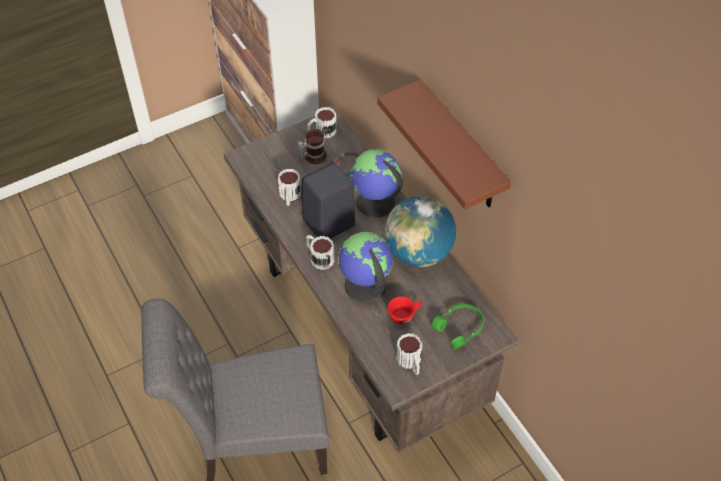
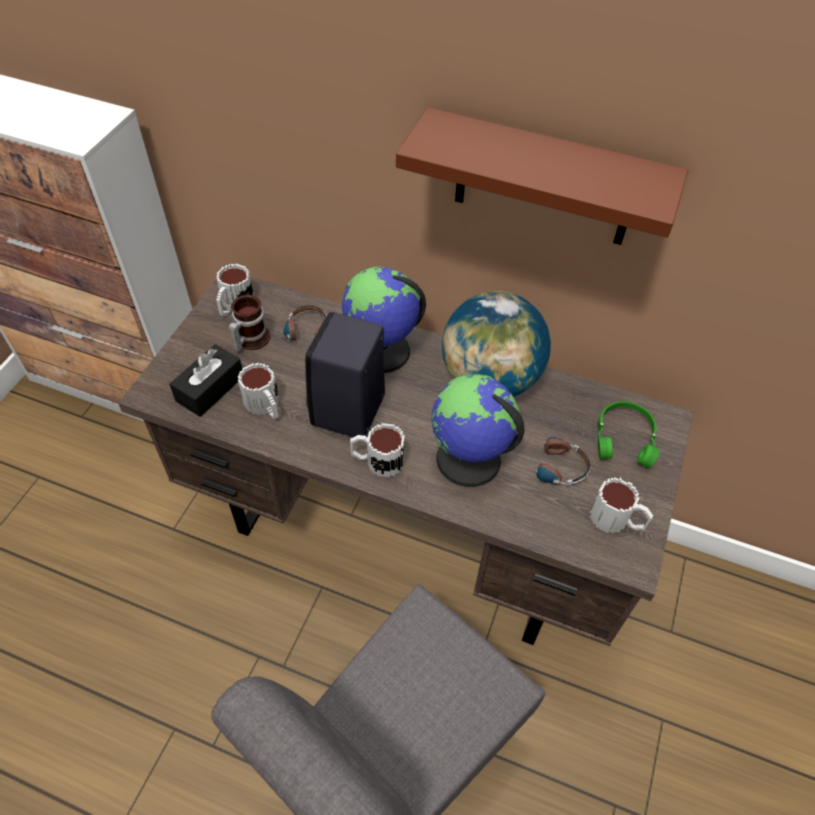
camera: 40 degrees left, 0 degrees up
(271, 171) = (210, 388): none -> black tissue box
(404, 315) = (550, 465): red cup -> headphones

